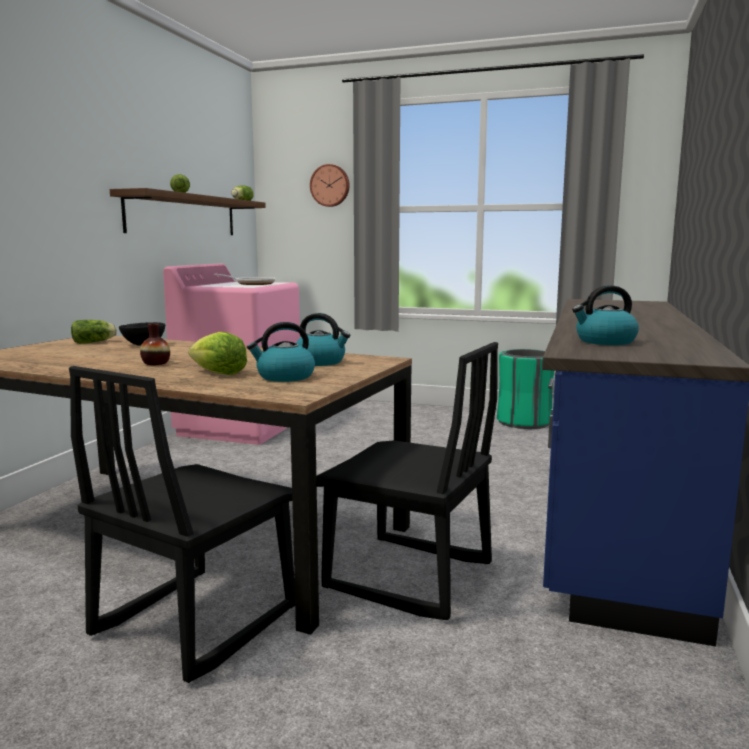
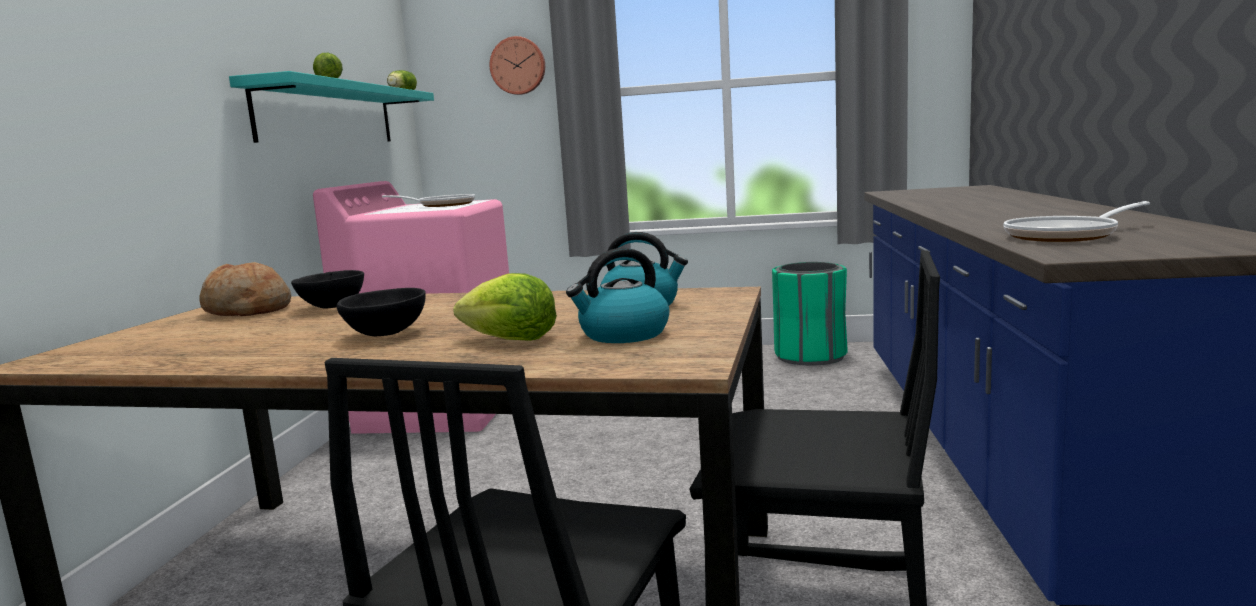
camera: 10 degrees left, 0 degrees up
(95, 342) = (248, 310): lettuce -> bread
(156, 363) = (387, 334): vase -> black bowl
(183, 215) = (329, 115): brown shelf -> turquoise shelf
(604, 341) = (1067, 236): kettle -> frying pan

